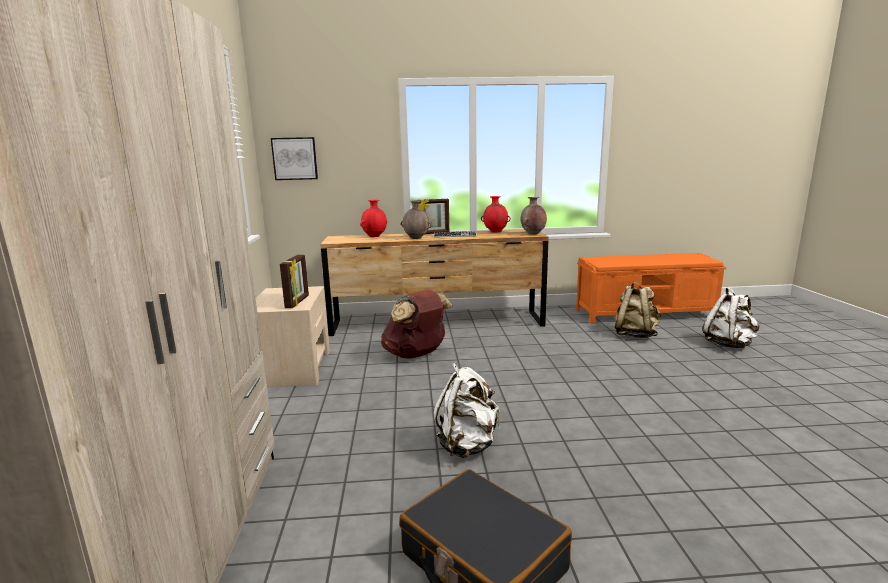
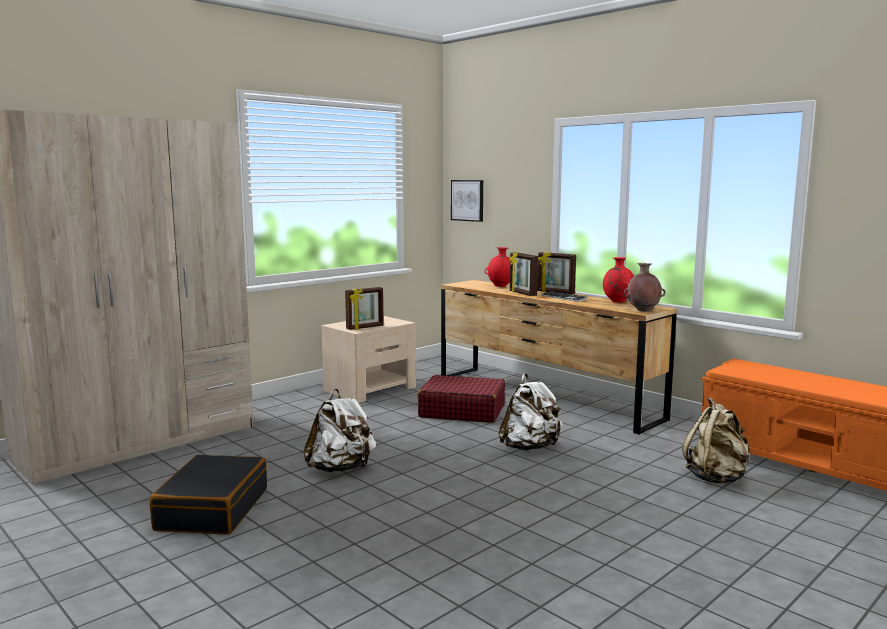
camera: 50 degrees right, 5 degrees down
(416, 238) = (522, 293): brown vase -> picture frame
(416, 355) = (462, 411): brown backpack -> red suitcase
(729, 344) = (814, 535): white backpack -> white backpack (530, 447)

